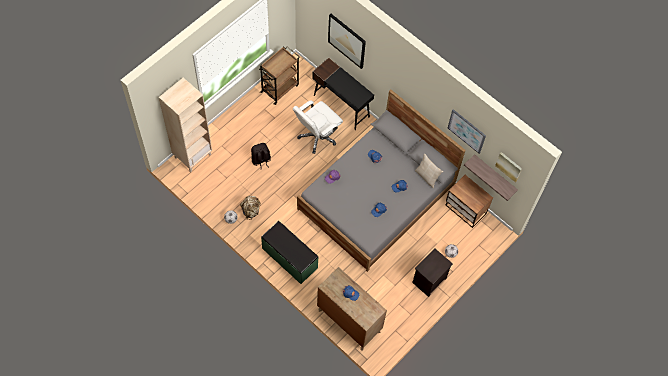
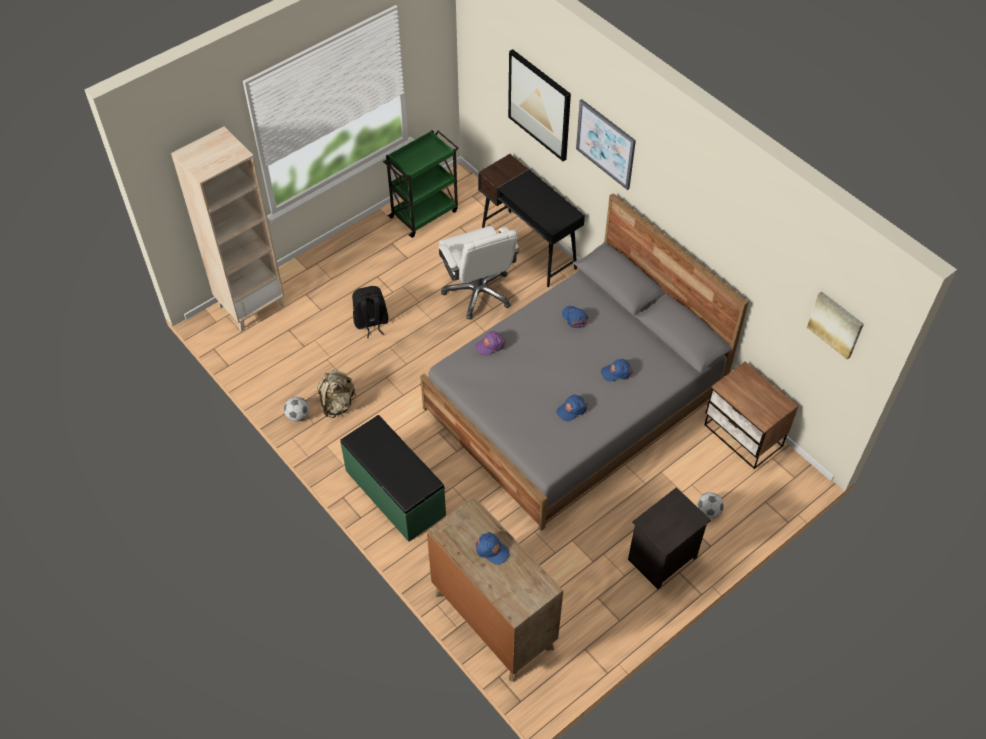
camera: 10 degrees right, 10 degrees down
(280, 88) = (425, 213): brown cart -> green cart
(317, 136) = (478, 292): white office chair -> white office chair turned 75 degrees counterclockwise
(427, 176) = (671, 359): beige pillow -> none
(466, 131) = (753, 256): picture -> picture (605, 144)
(494, 175) = (804, 352): shelf -> none

